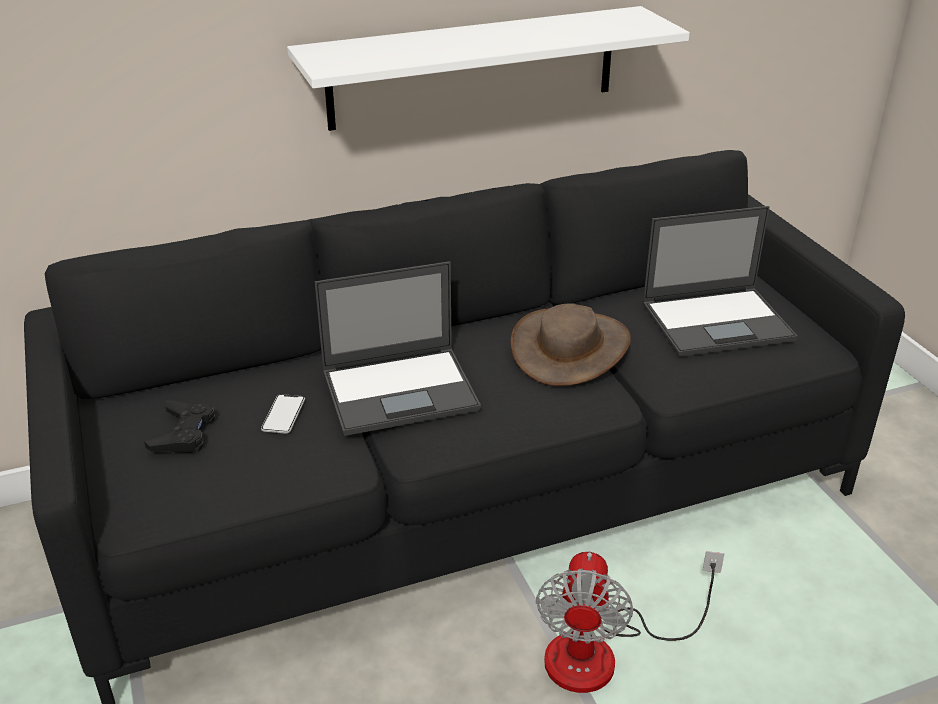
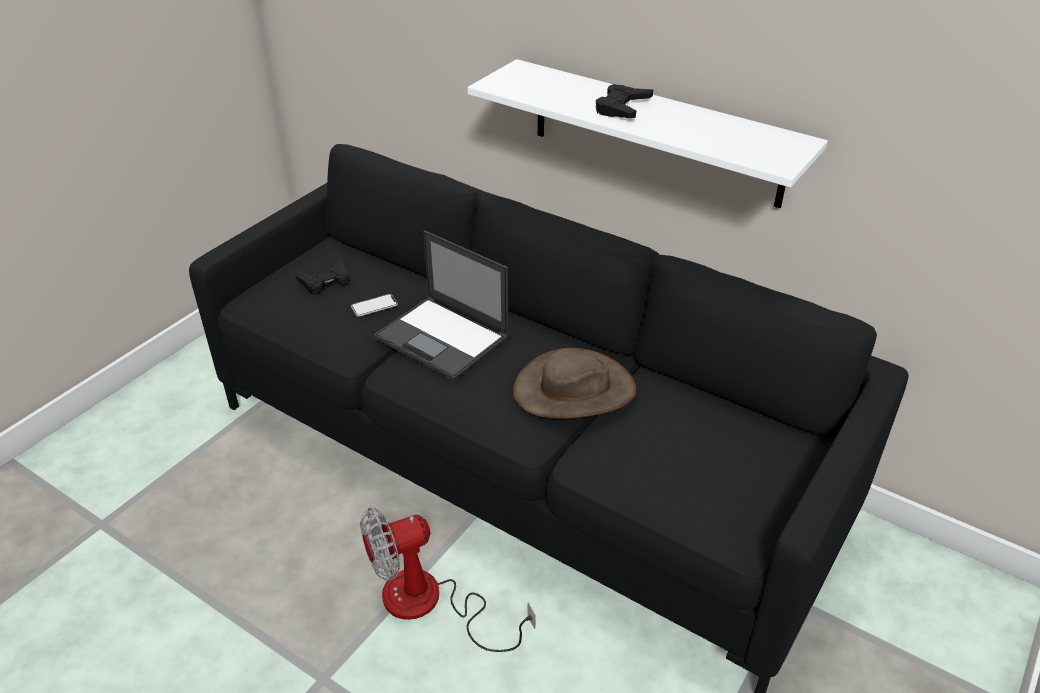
camera: 55 degrees right, 5 degrees up
(475, 40) = (622, 107): none -> black game controller
(718, 321) = (705, 455): laptop -> none

